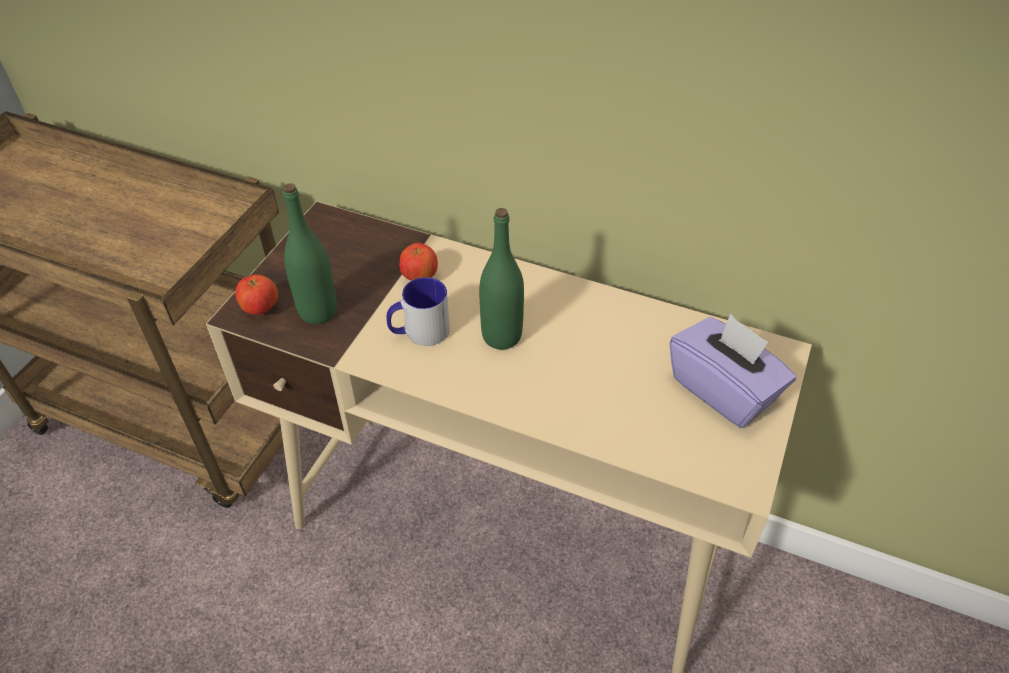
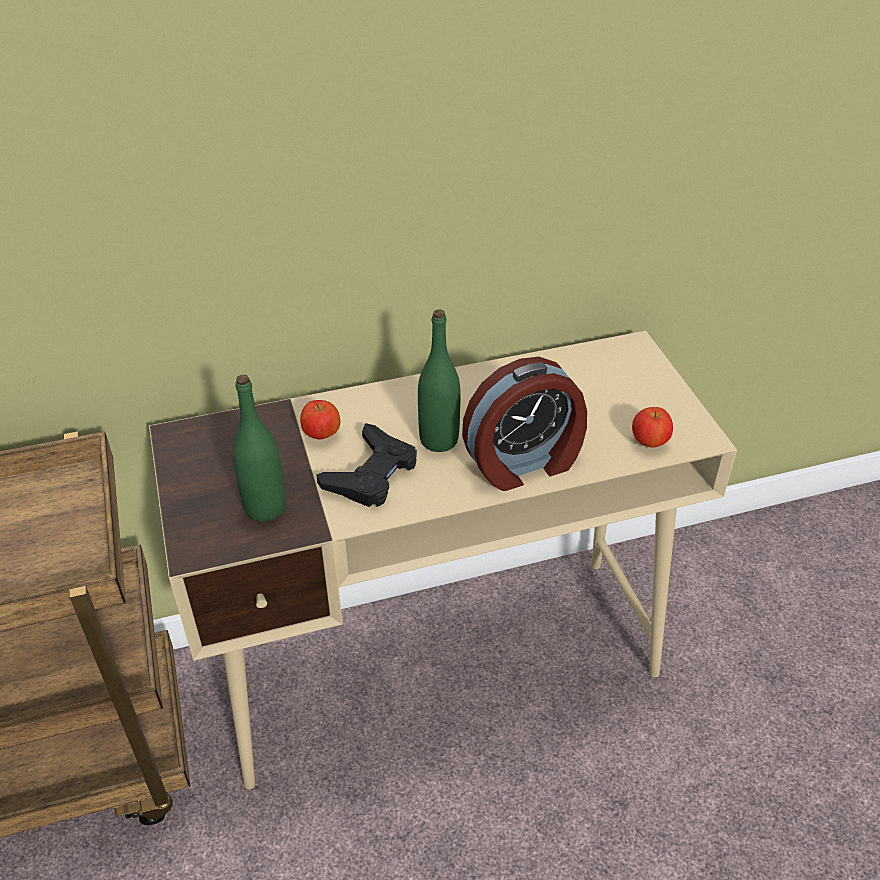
camera: 40 degrees left, 5 degrees down
(261, 309) = (209, 535): apple -> apple (649, 442)
(419, 332) = (371, 474): mug -> black game controller
(548, 400) = (524, 463): none -> alarm clock
(724, 389) = (627, 388): purple tissue box -> none

